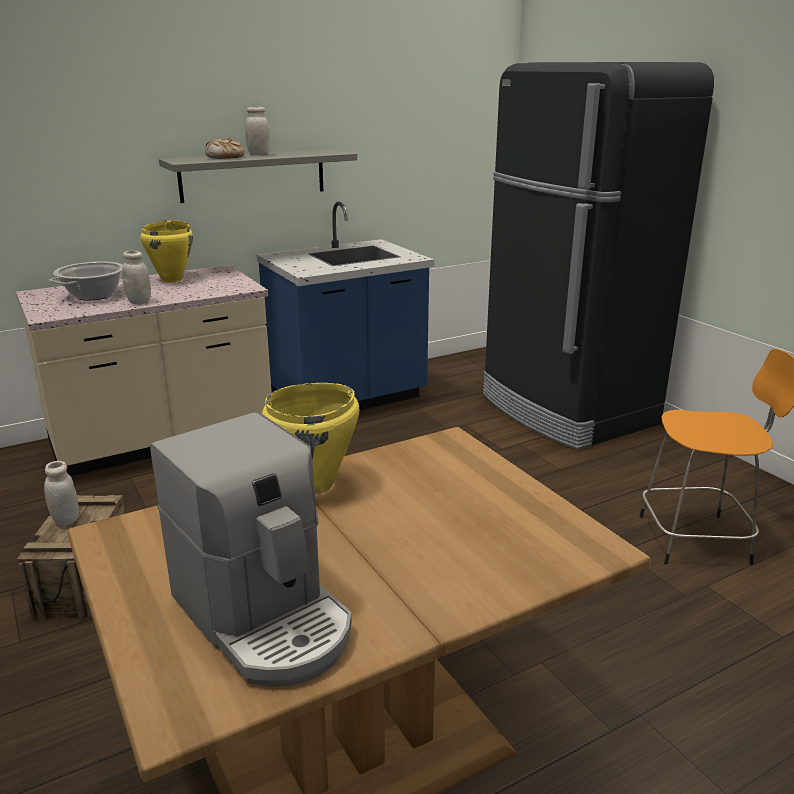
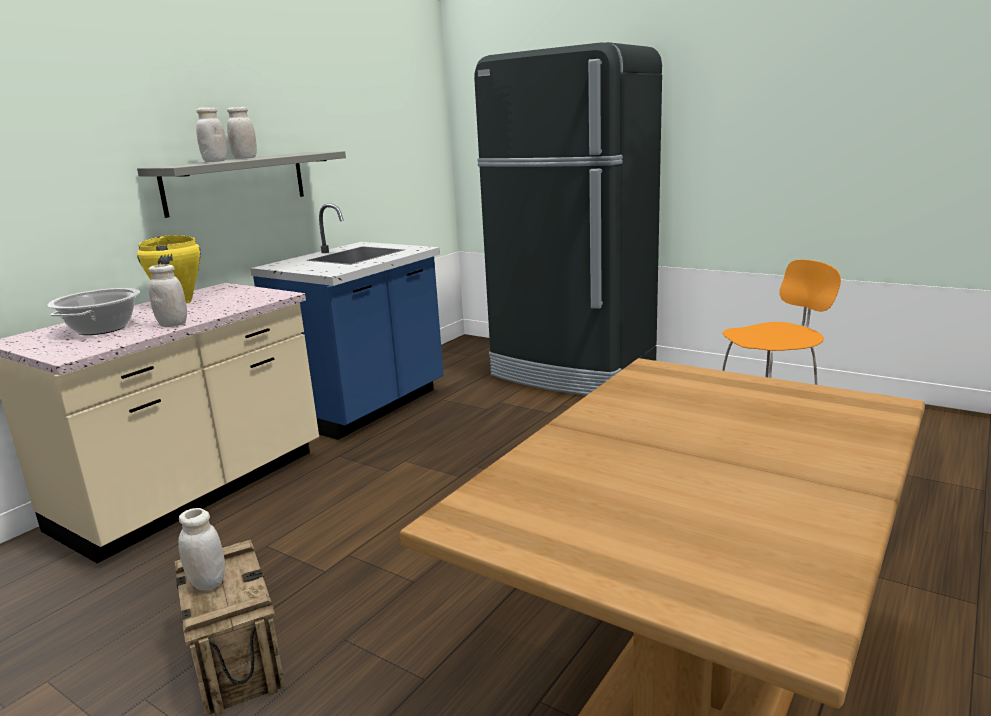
camera: 25 degrees left, 5 degrees down
(225, 157) = (215, 161): bread -> white jar
(264, 618) = (731, 532): coffee machine -> none
(315, 485) = (595, 425): yellow cooking pot -> none

